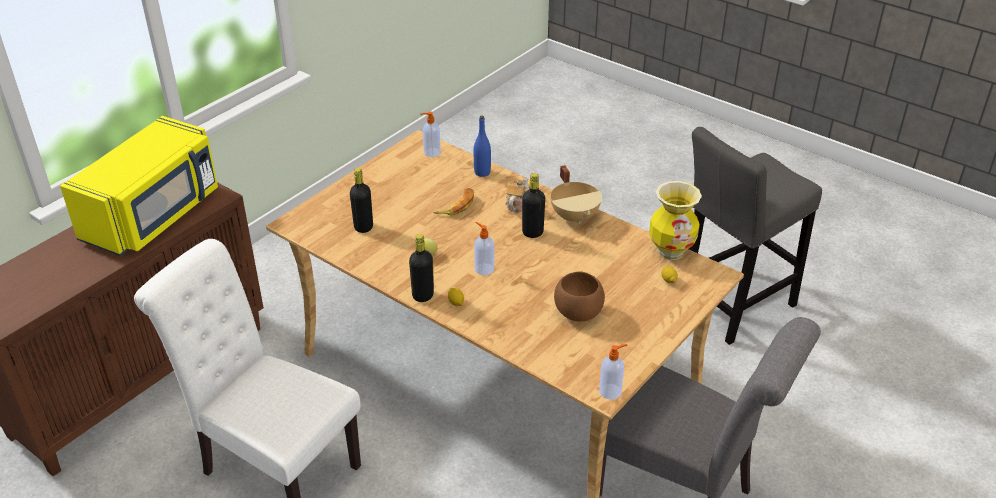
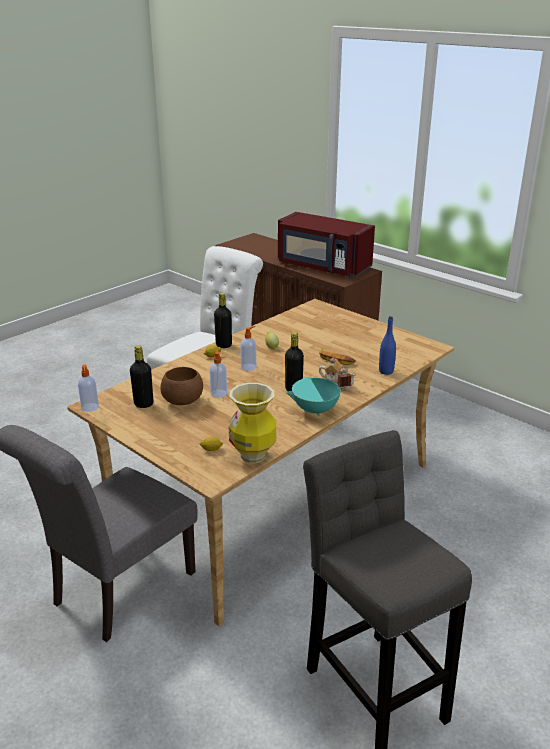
camera: 95 degrees right, 10 degrees down
(155, 215) = (322, 267): yellow microwave -> red microwave
(363, 227) = (308, 326): black bottle -> black bottle (143, 404)
(431, 152) = (415, 351): soap dispenser -> soap dispenser (218, 393)
(575, 216) = (316, 410): beige cooking pot -> turquoise cooking pot

